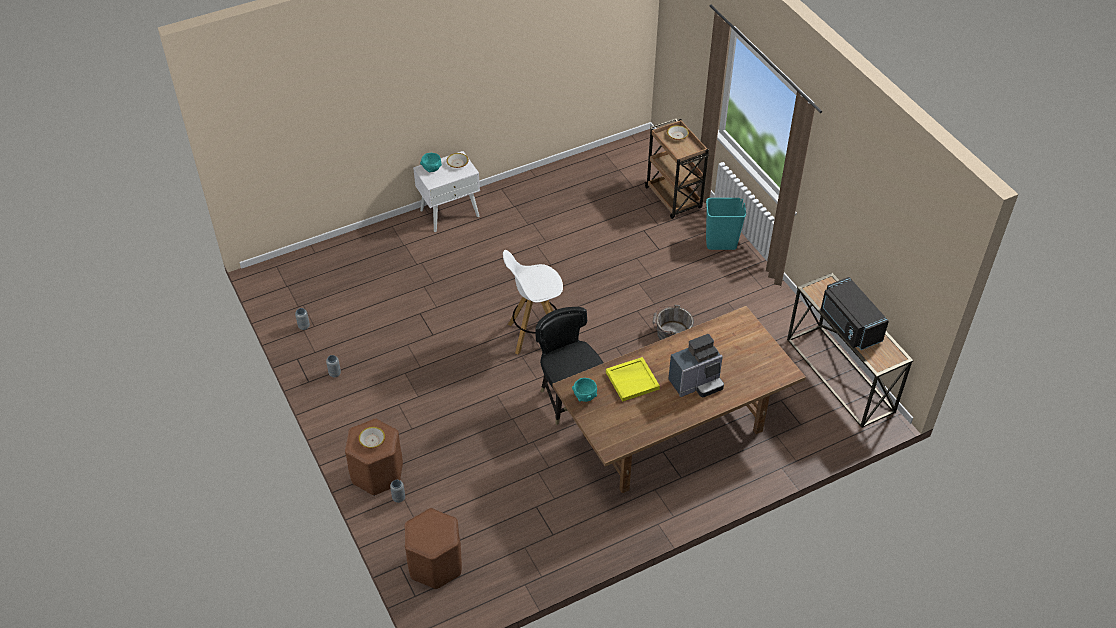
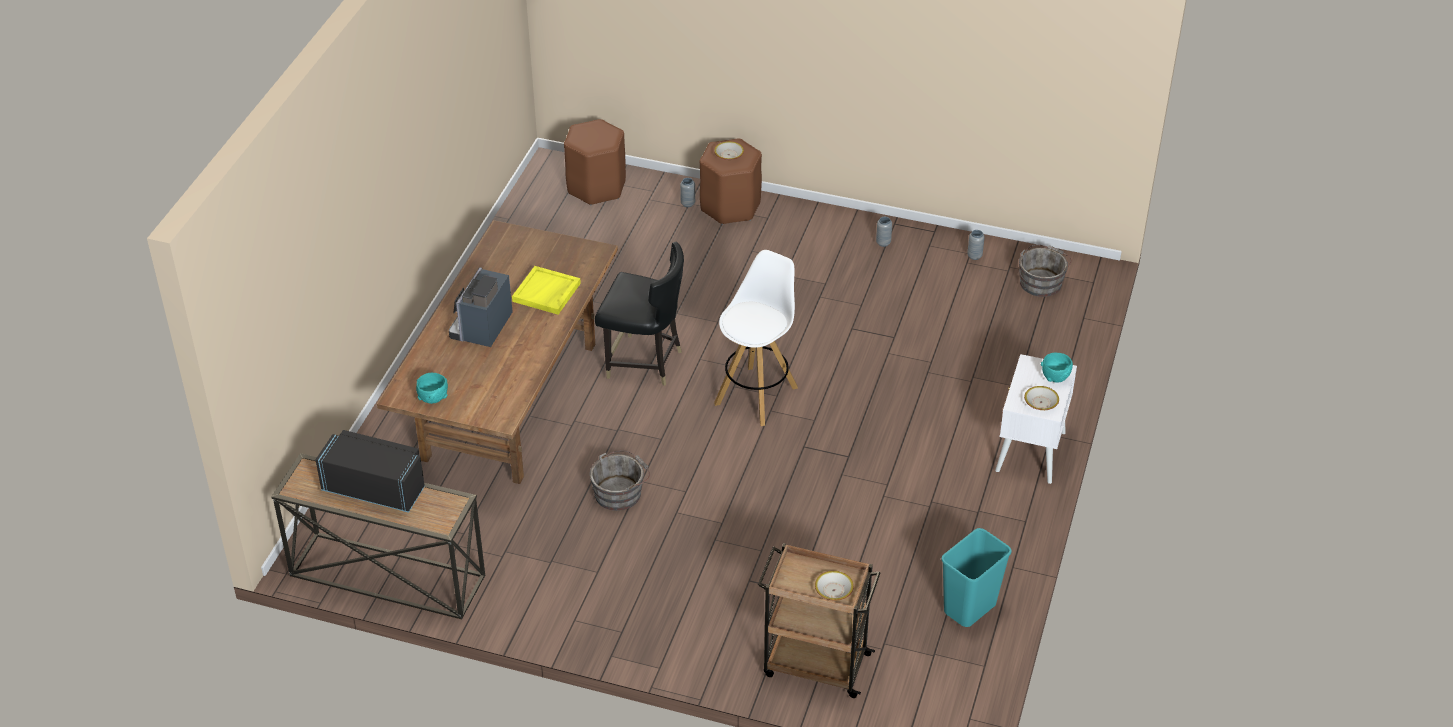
camera: 135 degrees right, 5 degrees down
(298, 286) = (1042, 281): none -> grey bucket
(585, 396) = (574, 254): turquoise bowl -> turquoise bowl (433, 398)
(721, 243) = (686, 644): turquoise trash can -> turquoise trash can (970, 609)

